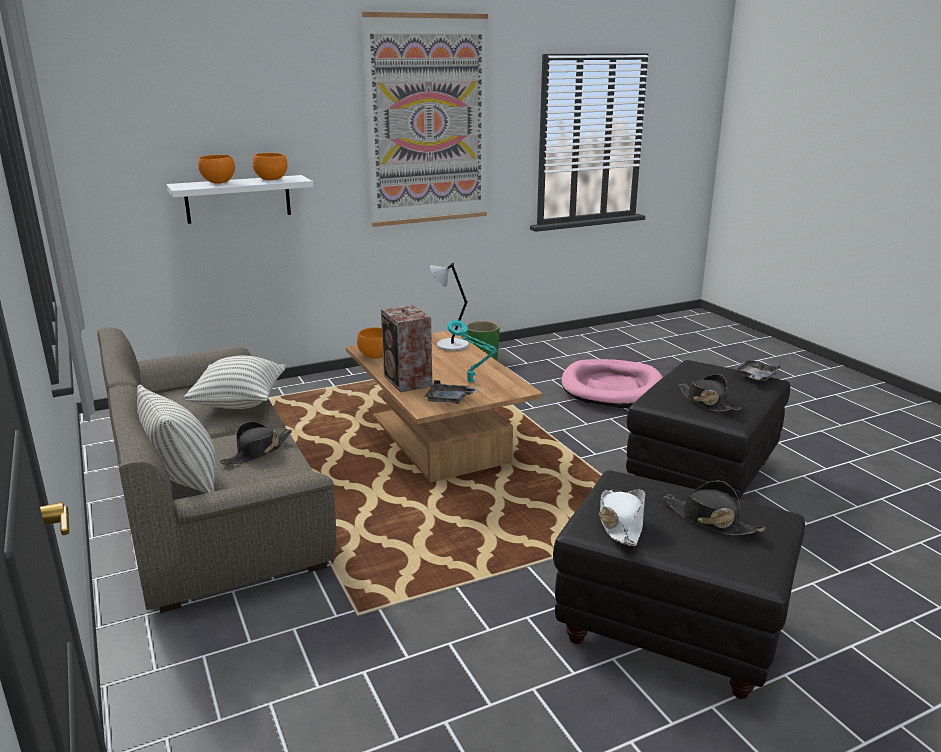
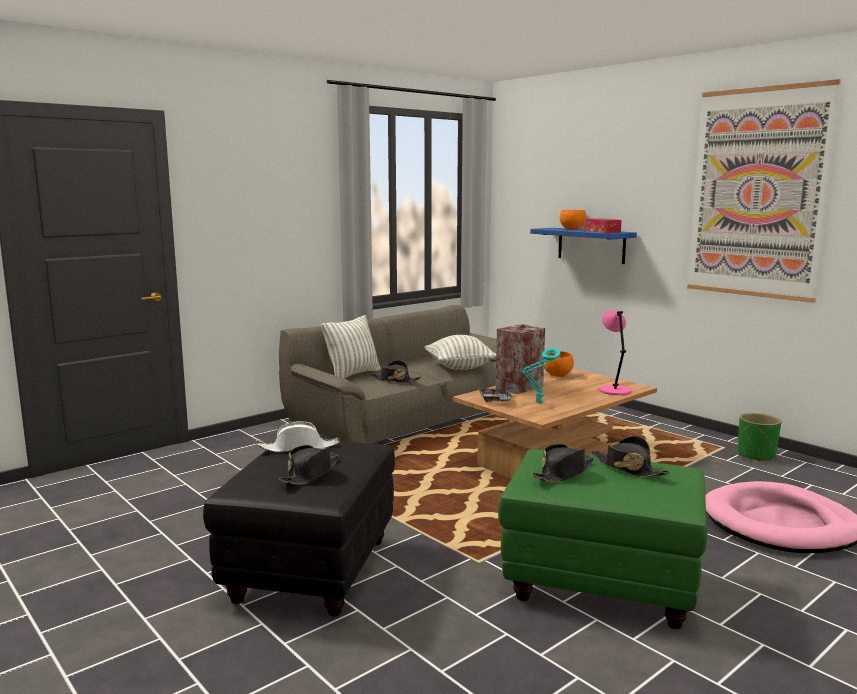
camera: 75 degrees right, 10 degrees down
(238, 199) = (591, 245): white shelf -> blue shelf
(272, 179) = (602, 231): orange bowl -> tissue box
(450, 345) = (614, 390): grey table lamp -> pink table lamp
(695, 379) = (627, 468): none -> black hat
(701, 475) = (601, 584): black ottoman -> green ottoman
(754, 377) = (675, 497): grey tray -> none

